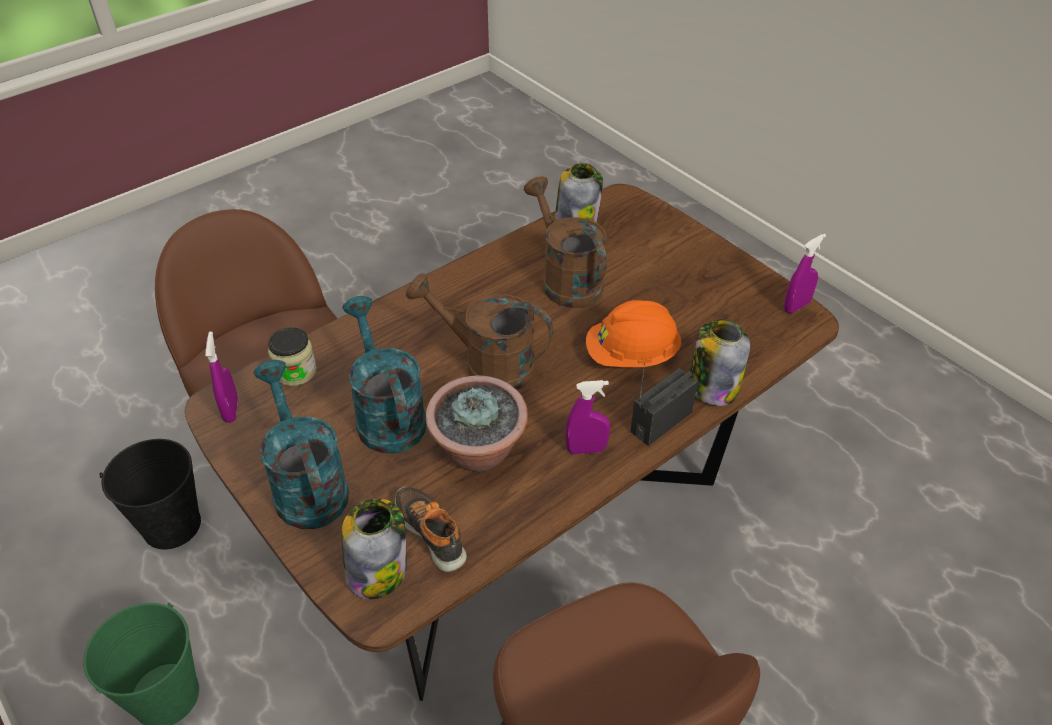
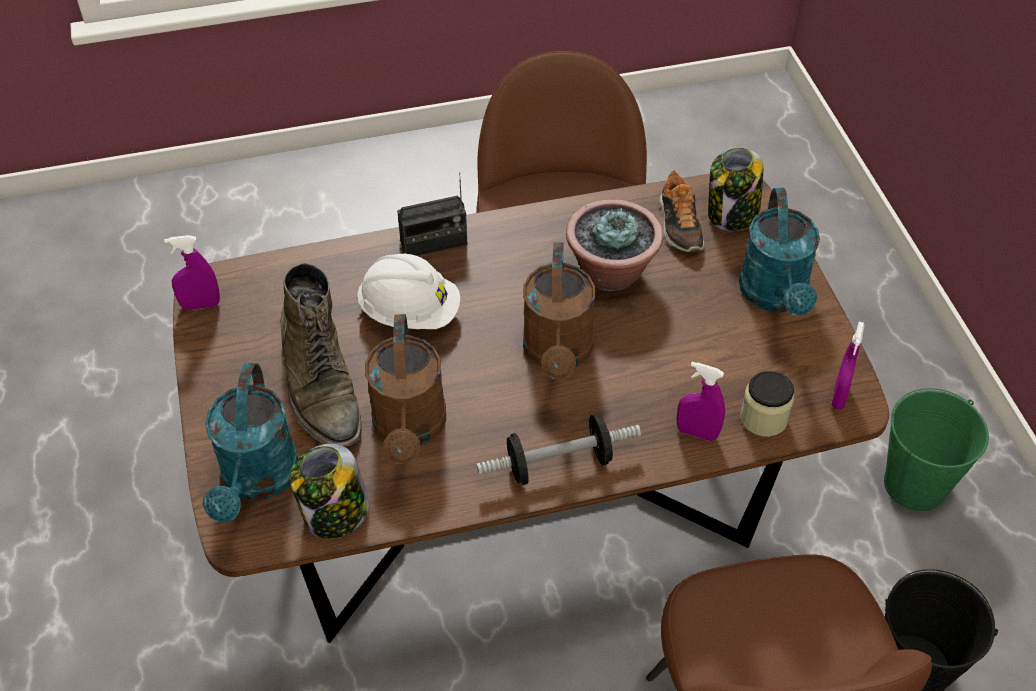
camera: 155 degrees left, 5 degrees up
(386, 414) = (682, 337): turquoise watering can -> turquoise watering can (257, 481)
(445, 292) = (558, 464): none -> dumbbell
(487, 364) = (558, 354): brown watering can -> brown watering can turned 45 degrees clockwise
(586, 449) = (515, 244): purple spray bottle -> purple spray bottle (697, 432)
(631, 356) = (410, 312): orange hard hat -> white hard hat
(652, 284) = (320, 386): none -> green boot
(712, 386) = (361, 257): jar -> none

